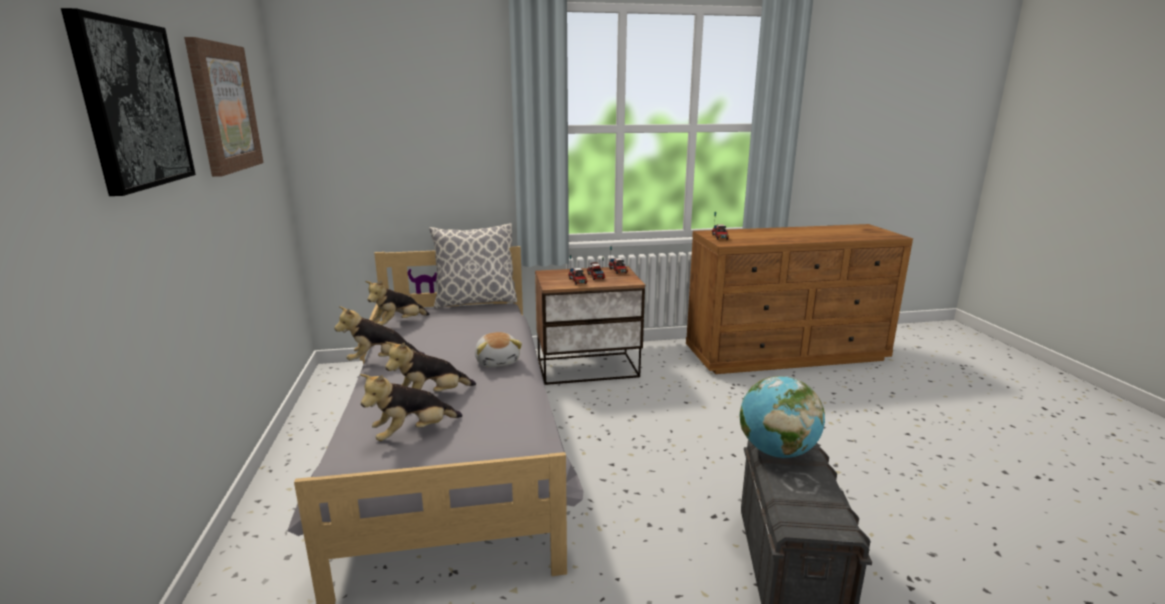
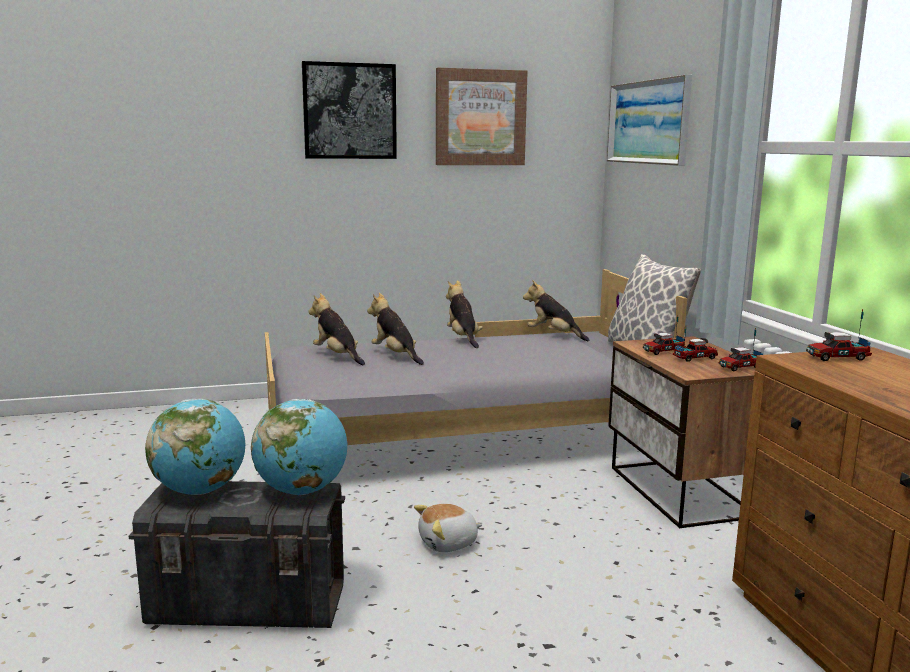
camera: 85 degrees right, 5 degrees down
(374, 109) = (648, 122): none -> picture
(498, 361) = (475, 368): plush toy -> plush toy (448, 543)
(800, 507) = (200, 490): none -> globe

